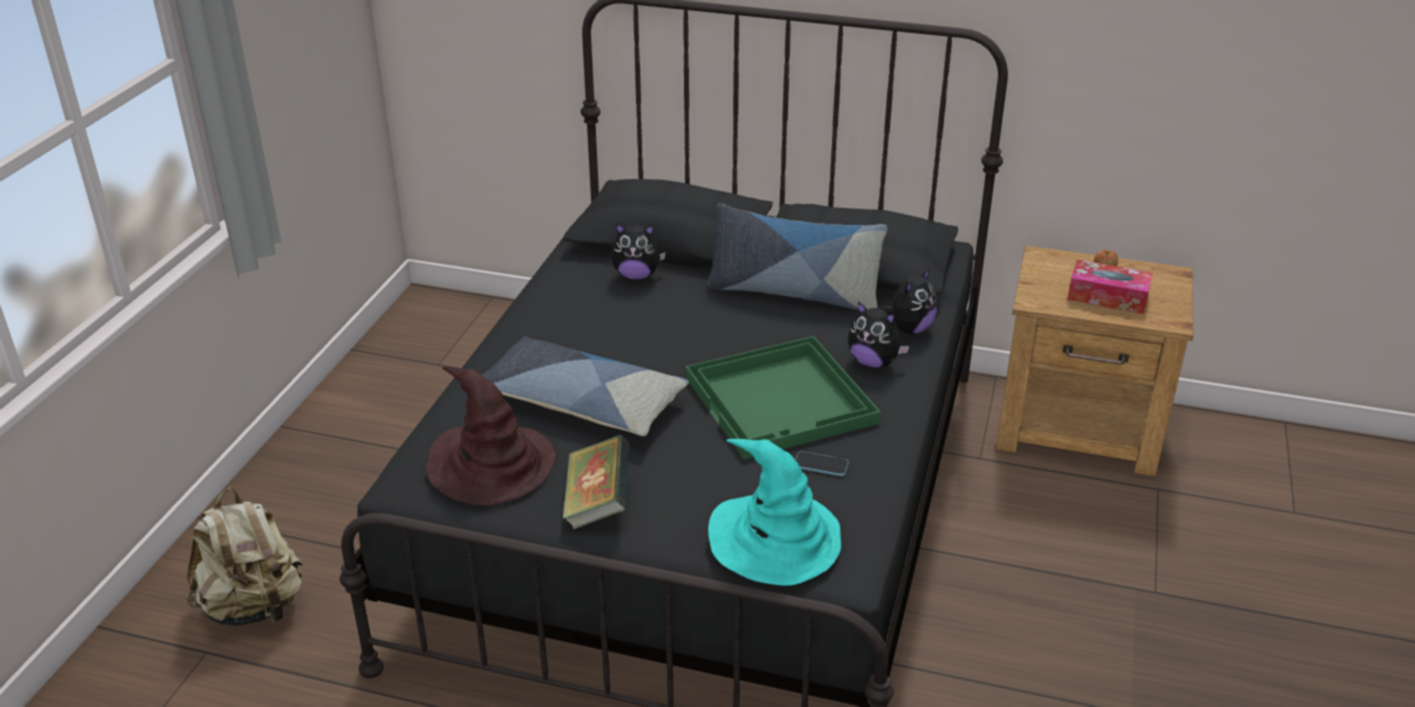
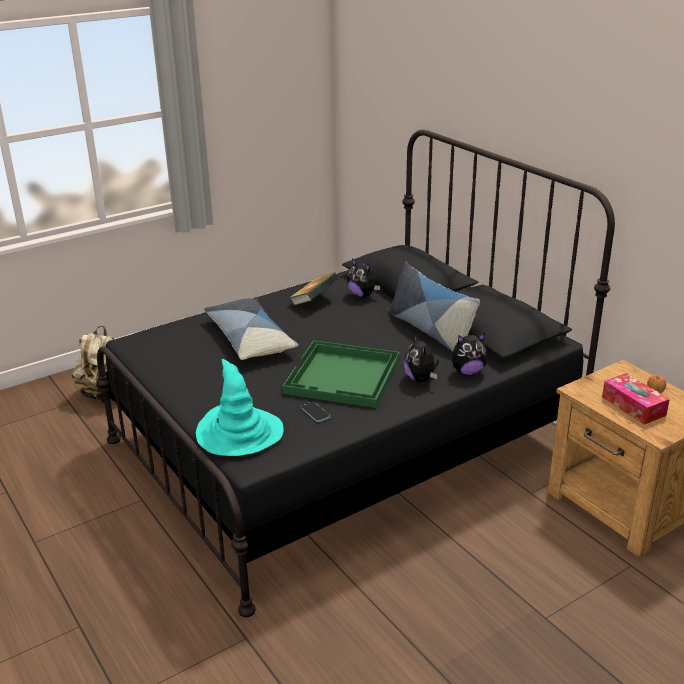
camera: 40 degrees right, 5 degrees down
(492, 466) = (173, 349): brown hat -> none
(597, 504) = (191, 382): book -> book (314, 302)

